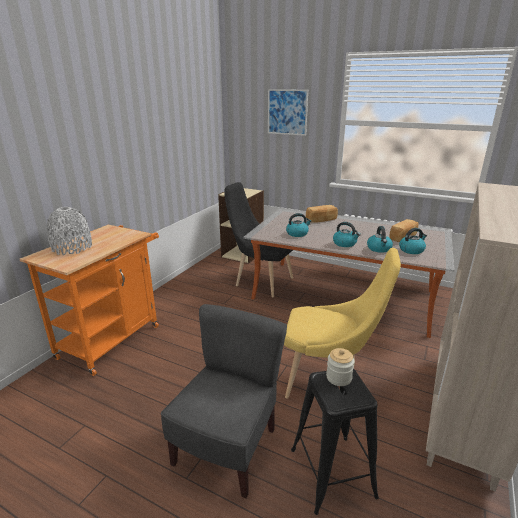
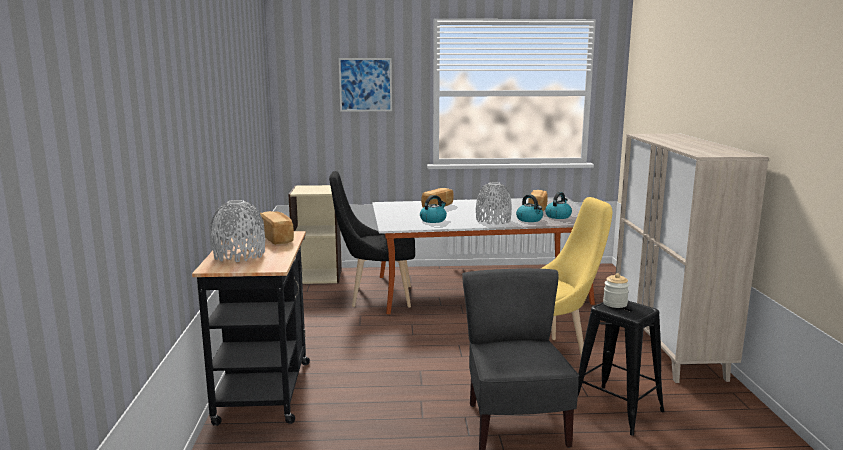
camera: 30 degrees left, 10 degrees down
(114, 338) = (265, 387): orange cart -> black cart
(122, 236) = (277, 238): none -> bread
(345, 243) = (493, 220): kettle -> grey vase

